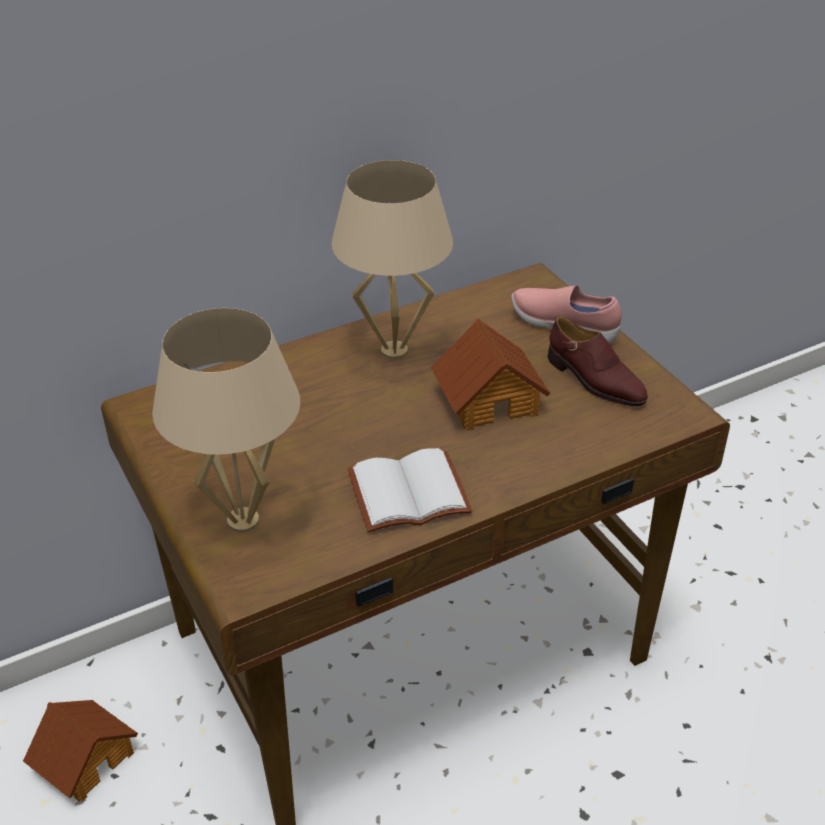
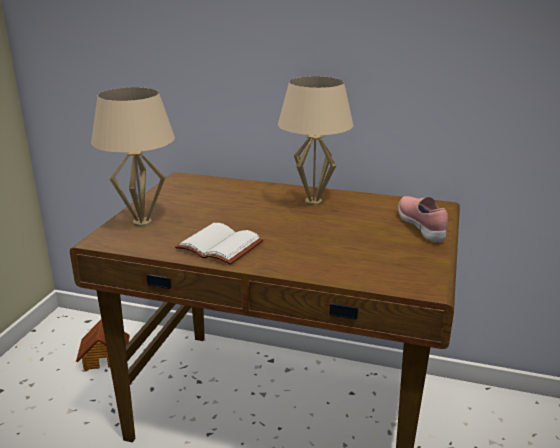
camera: 45 degrees right, 15 degrees down
(489, 399) = (324, 234): toy house -> none
(594, 380) = (397, 252): brown shoe -> none

